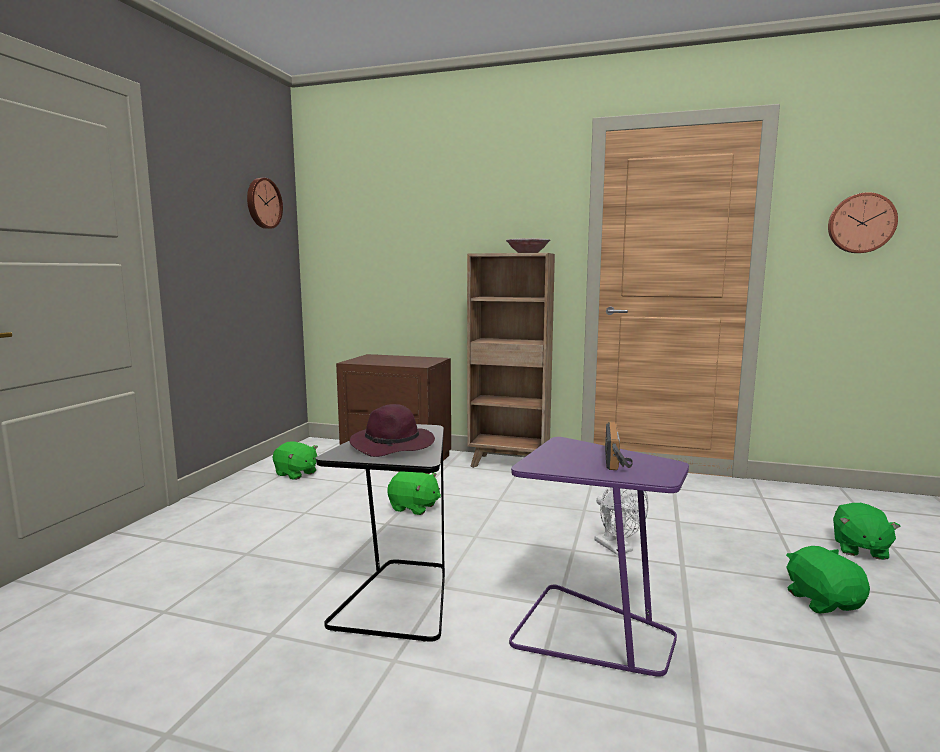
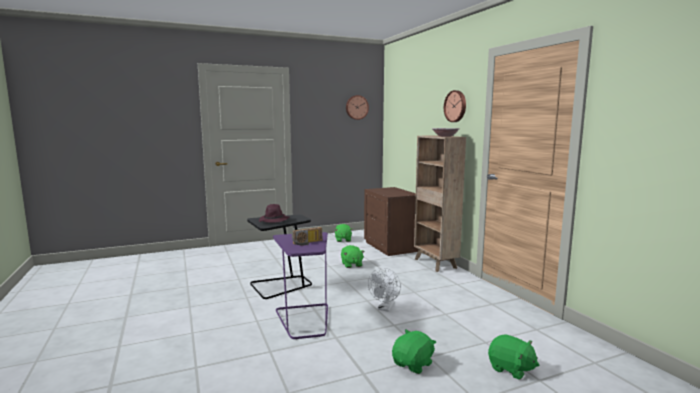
camera: 50 degrees right, 0 degrees up
(859, 549) = (511, 369): green plush toy -> green plush toy turned 120 degrees counterclockwise
(860, 223) = (648, 122): wall clock -> wall clock (456, 106)

